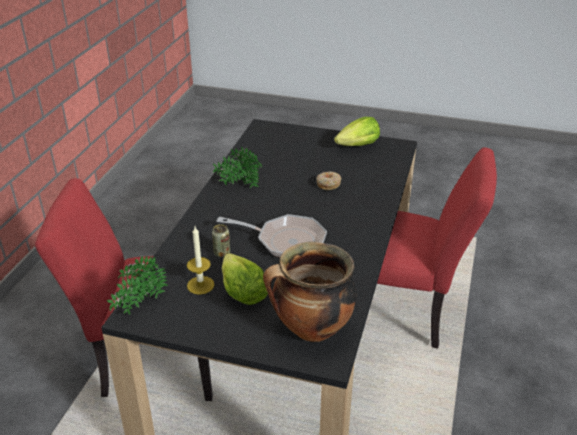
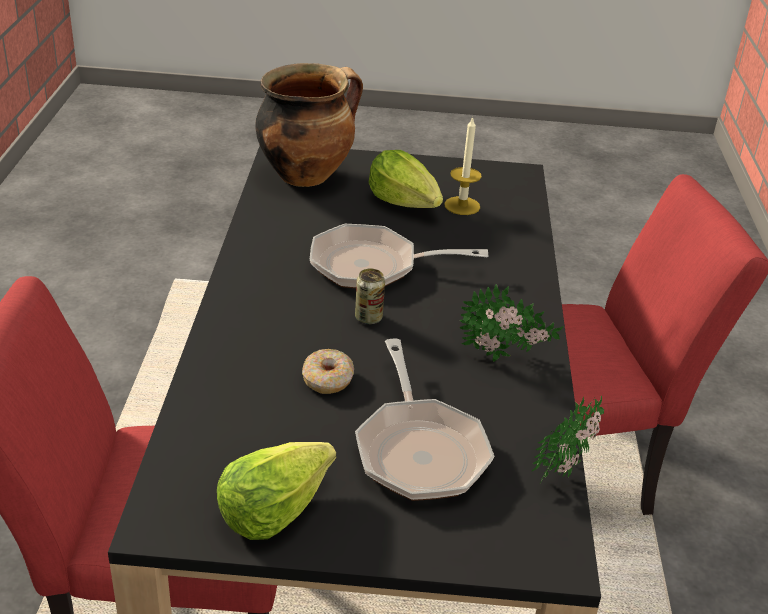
camera: 165 degrees right, 0 degrees up
(139, 305) = (519, 183): potted plant -> potted plant (567, 467)
(222, 253) = (459, 243): can -> can (368, 318)
(296, 157) = (419, 449): none -> frying pan

